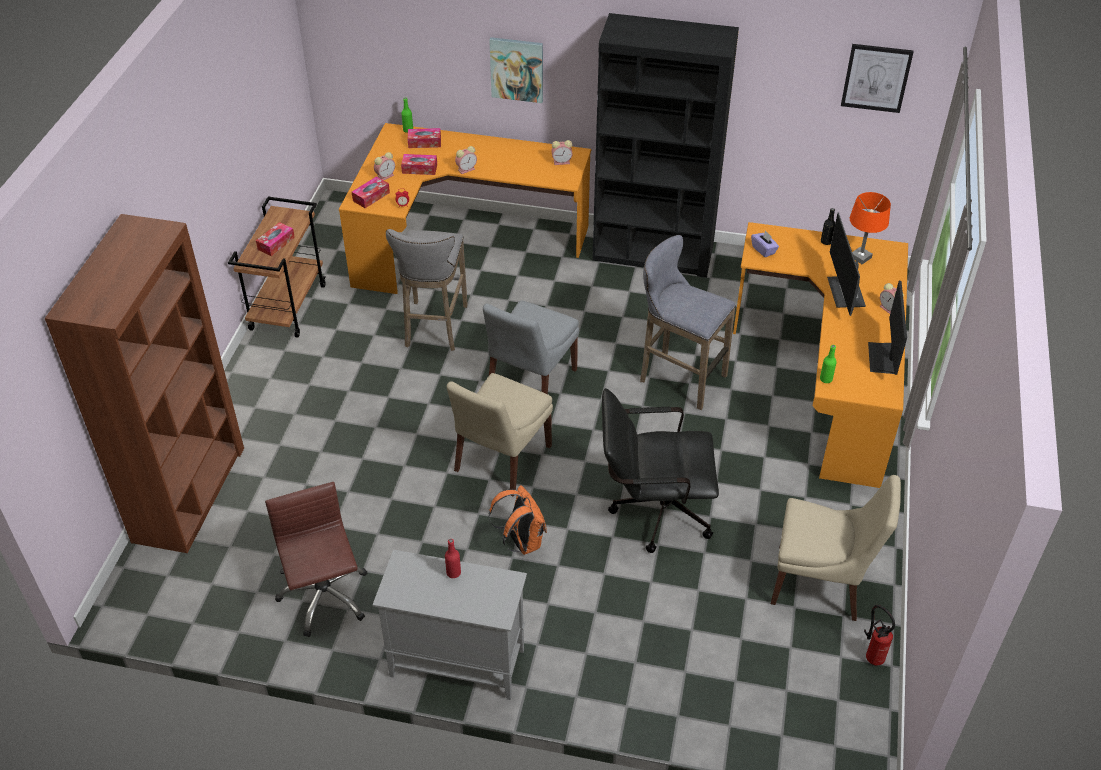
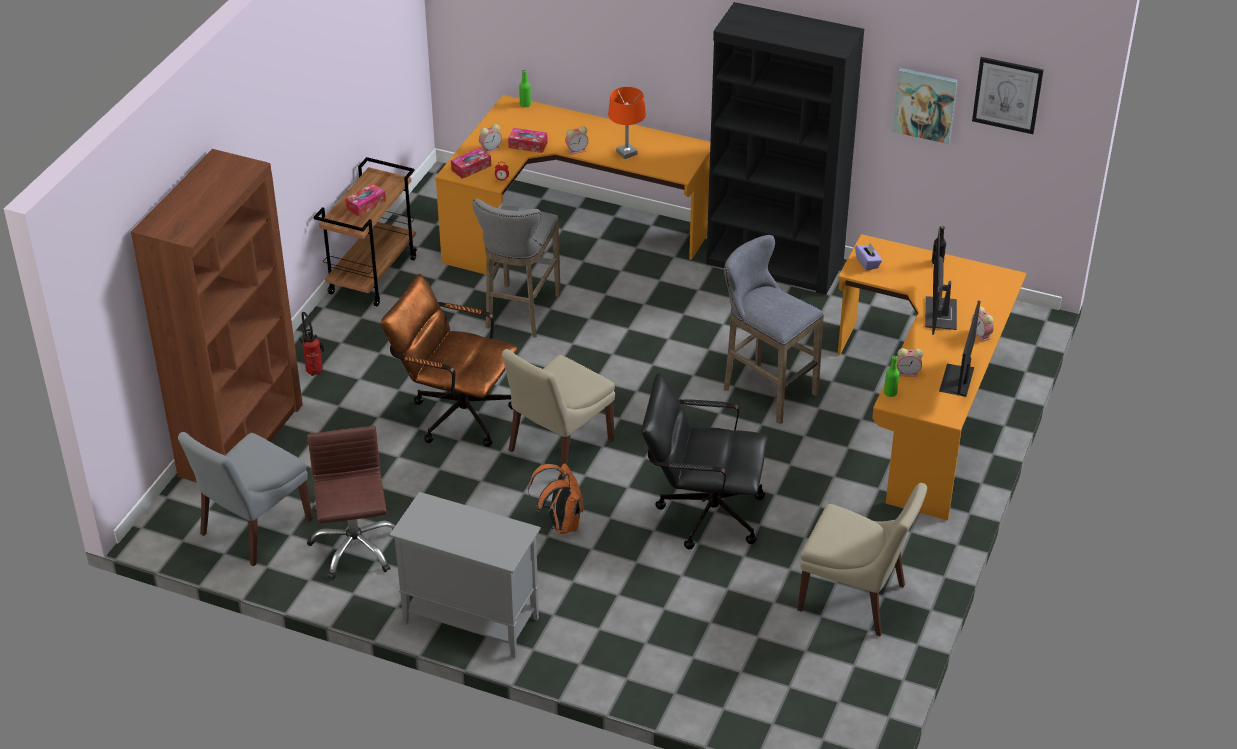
camera: 10 degrees right, 5 degrees down
(394, 437) = (455, 413): none -> brown office chair
(424, 142) = (539, 119): tissue box -> none
(453, 573) = (471, 518): red bottle -> none
(517, 69) = (641, 51): picture -> picture (925, 104)
(530, 384) = (607, 378): grey chair -> grey chair (253, 529)
(562, 162) = (680, 153): alarm clock -> alarm clock (908, 373)
(860, 257) = (969, 281): orange table lamp -> orange table lamp (627, 153)
(873, 656) = (886, 669): fire extinguisher -> fire extinguisher (314, 369)

